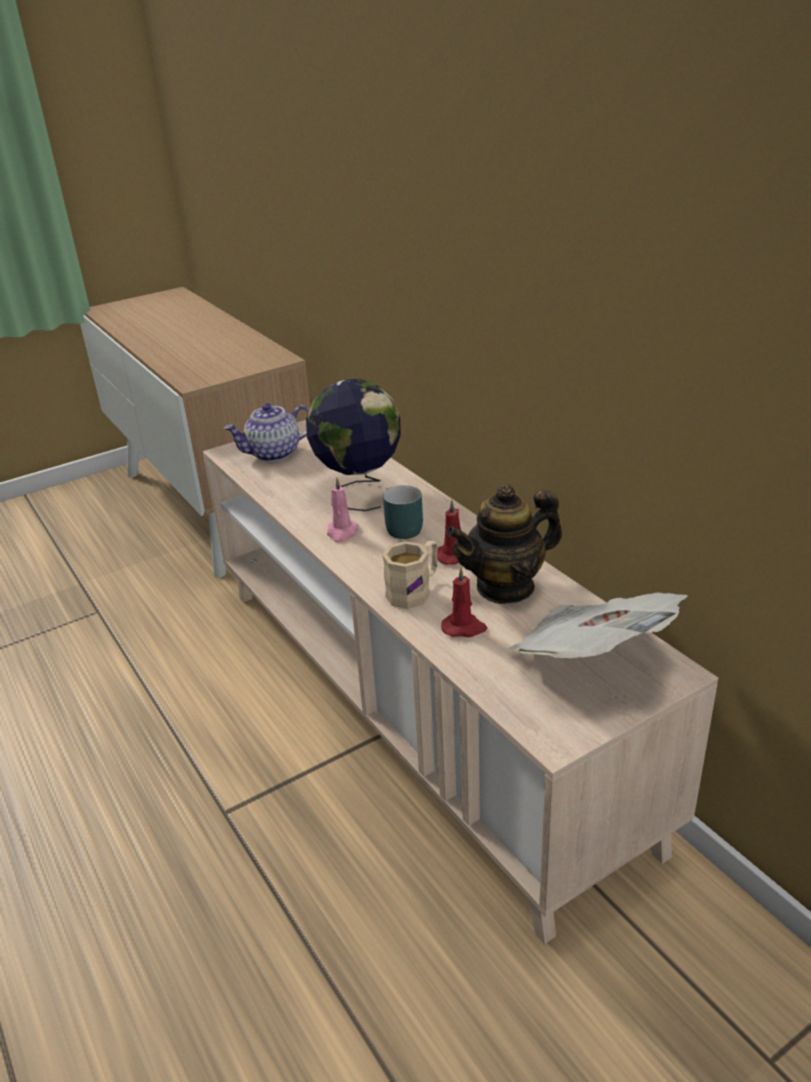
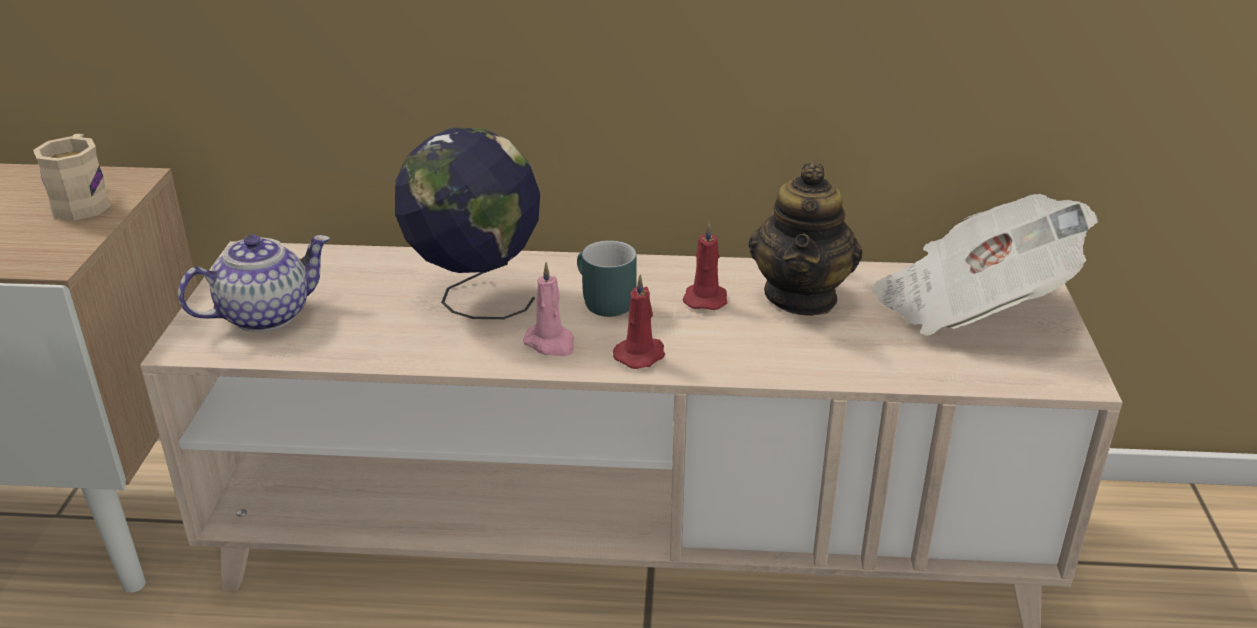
camera: 55 degrees left, 0 degrees up
(273, 454) = (265, 314): teapot -> teapot turned 135 degrees counterclockwise
(414, 591) = (741, 348): beige mug -> beige mug (84, 201)
(464, 628) = (846, 349): red candle -> red candle (641, 355)

